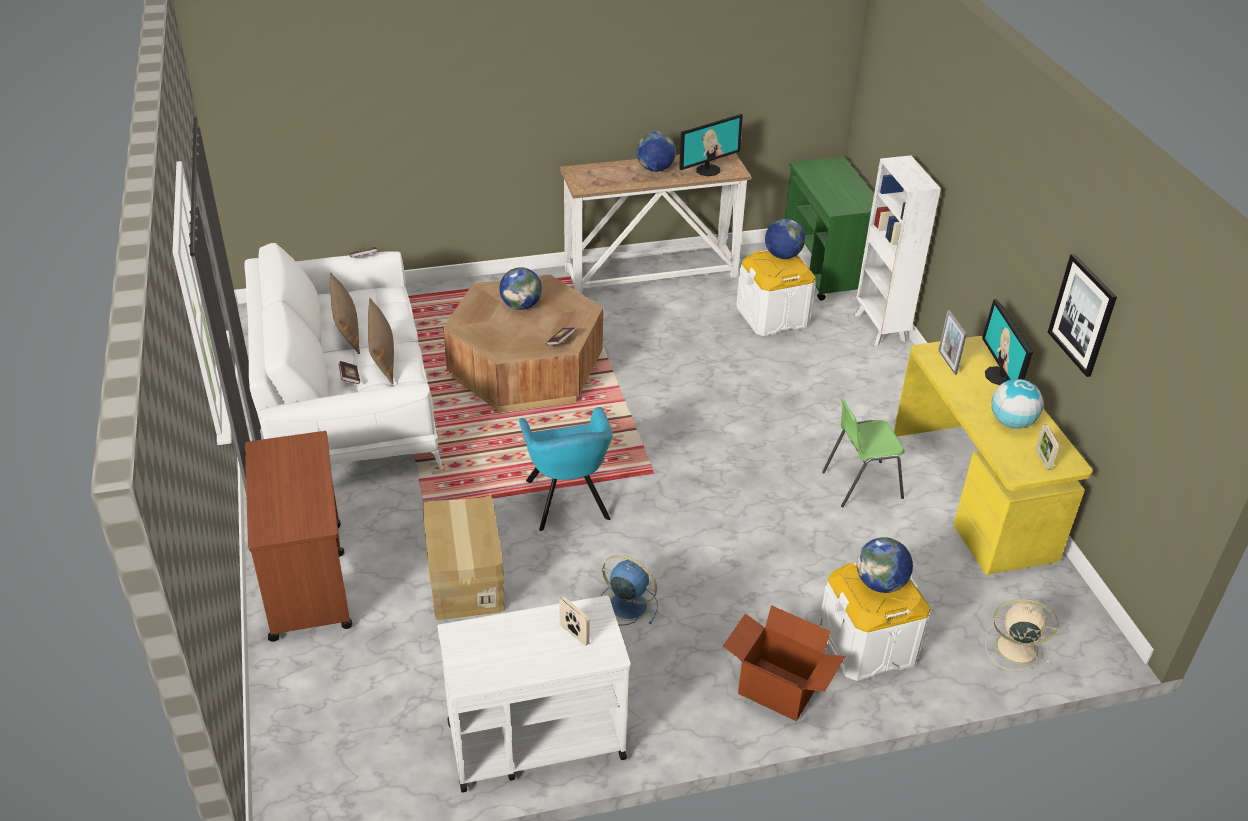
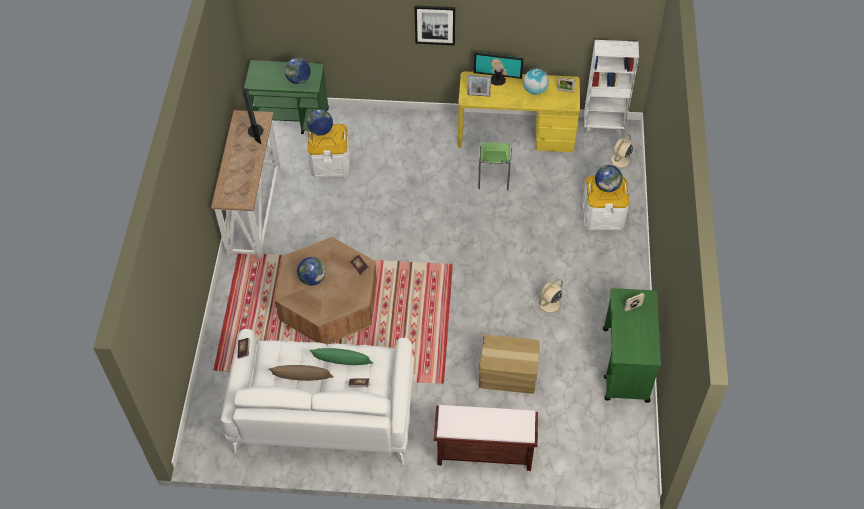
camera: 70 degrees left, 15 degrees up
(307, 579) = (483, 453): brown cart -> brown bench
(383, 357) = (342, 364): brown pillow -> green pillow
(534, 740) = (625, 365): white cart -> green cart
(568, 502) = (462, 311): turquoise armchair -> none
(626, 605) = (548, 304): blue fan -> beige fan
(655, 169) = (240, 157): globe -> globe (298, 80)
(777, 690) = (620, 259): cardboard box -> none
(880, 328) = (364, 117): white bookcase -> white bookcase (603, 128)
(1082, 315) = (534, 26): picture -> picture (435, 24)

